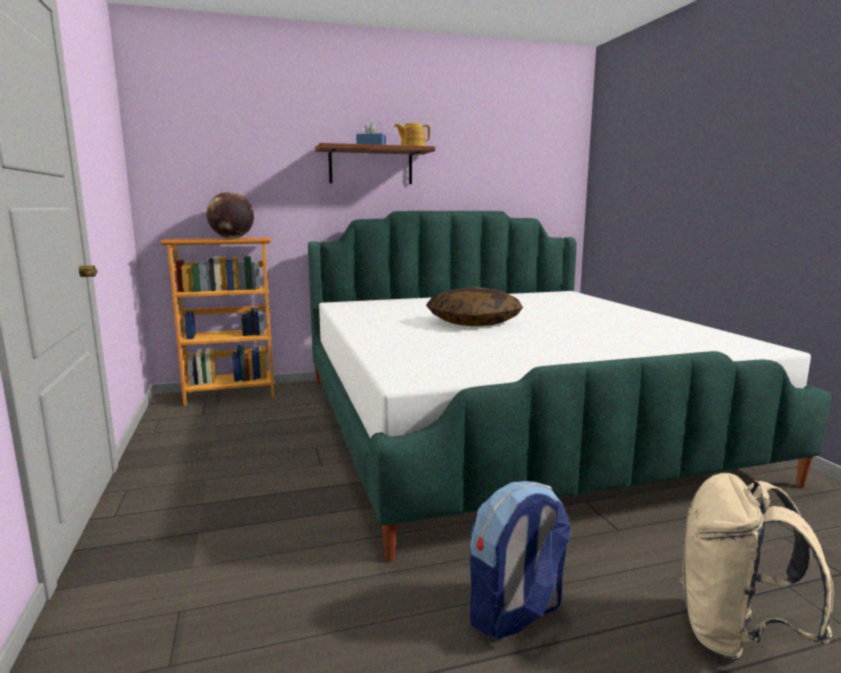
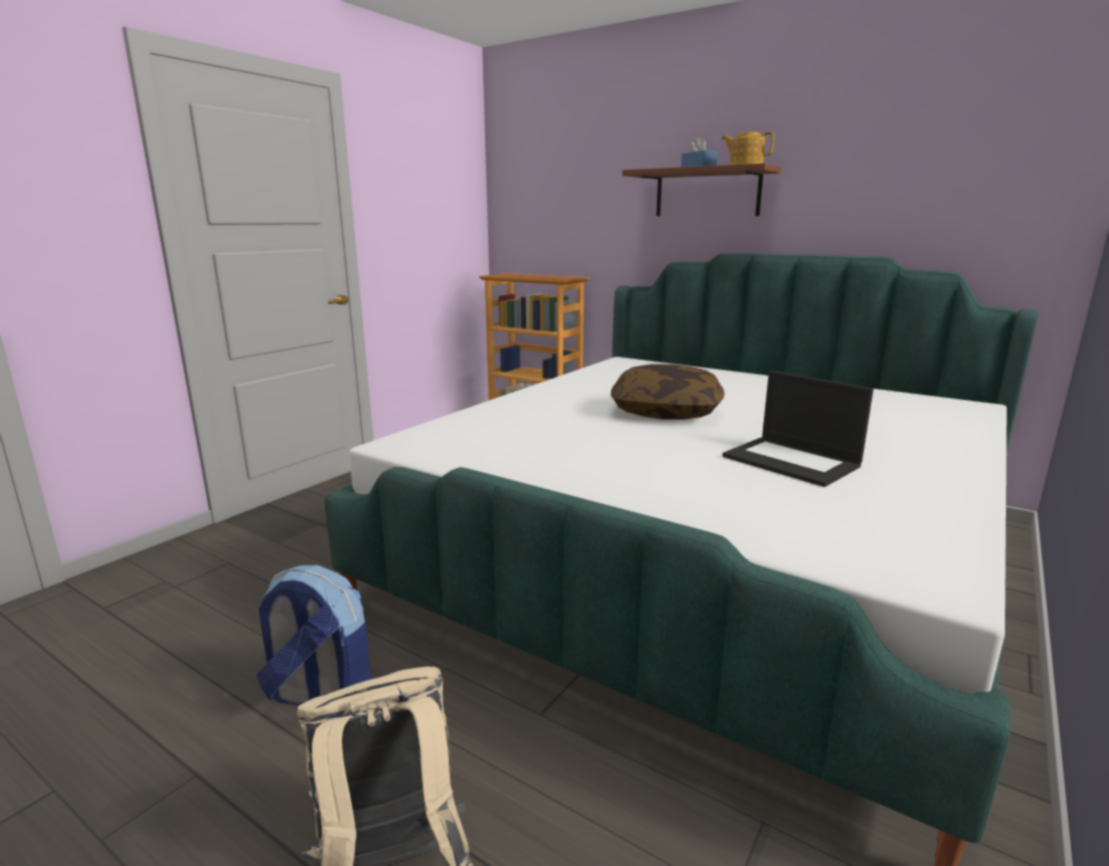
camera: 50 degrees right, 5 degrees up
(232, 238) = (547, 276): globe -> none
(600, 327) = (793, 461): none -> laptop

